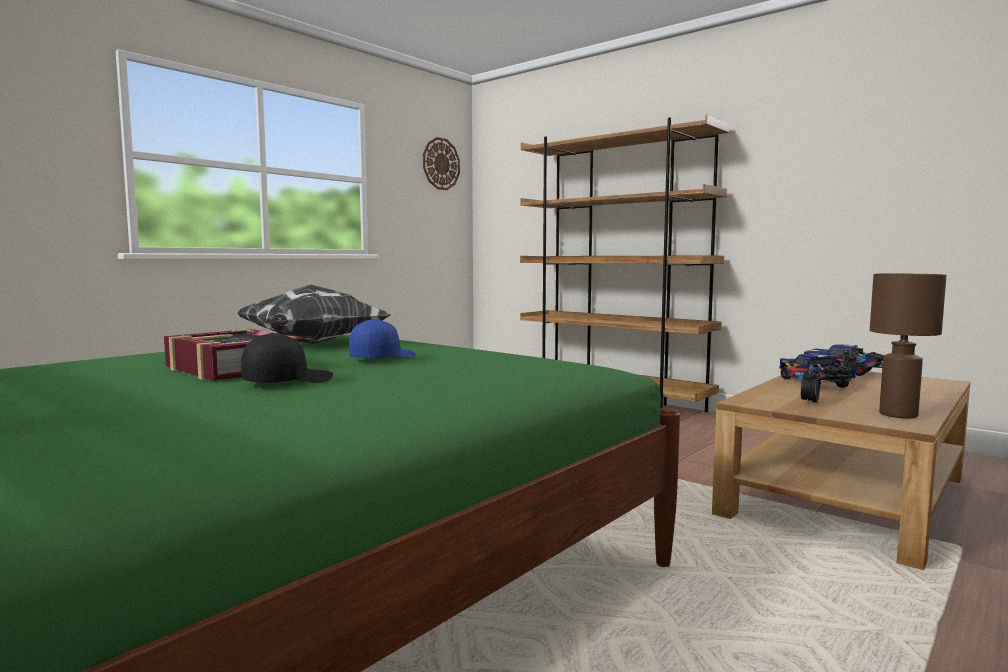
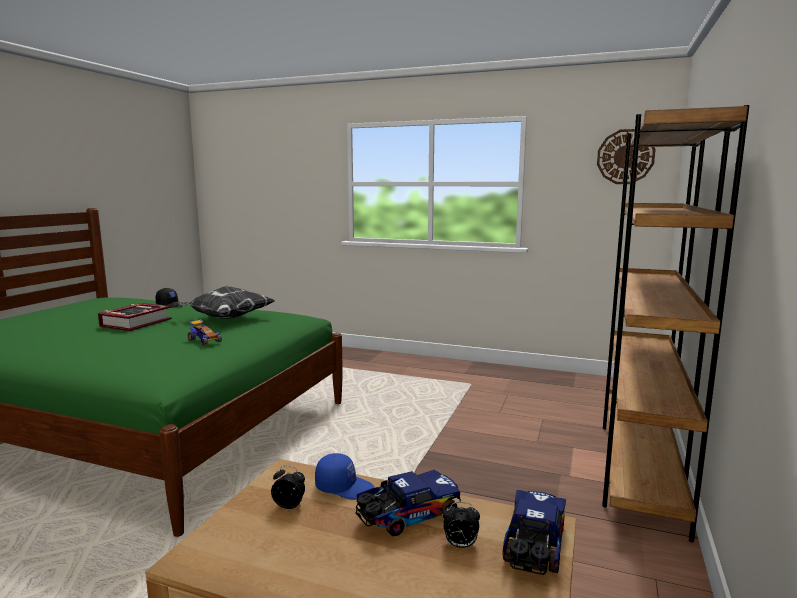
camera: 70 degrees right, 5 degrees up
(288, 381) = (95, 334): black cap -> black cap (171, 305)
(382, 358) = (163, 336): blue cap -> blue cap (344, 487)
(444, 349) = (204, 341): none -> toy car
(899, 415) = (236, 560): brown table lamp -> none

